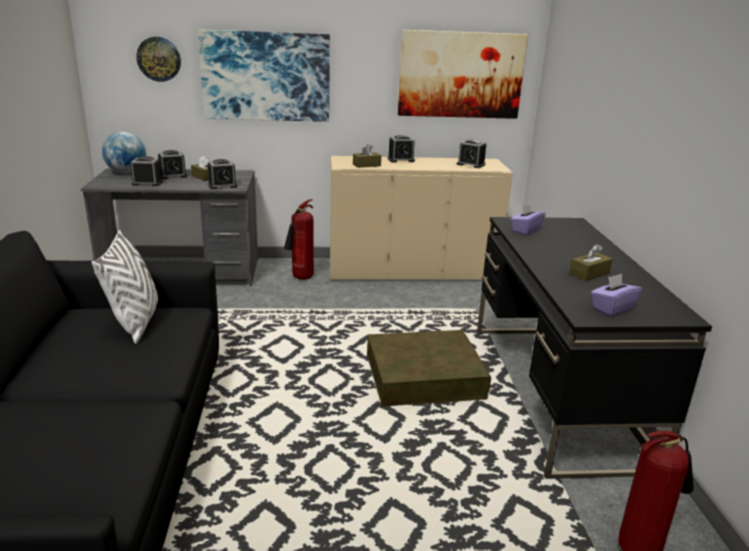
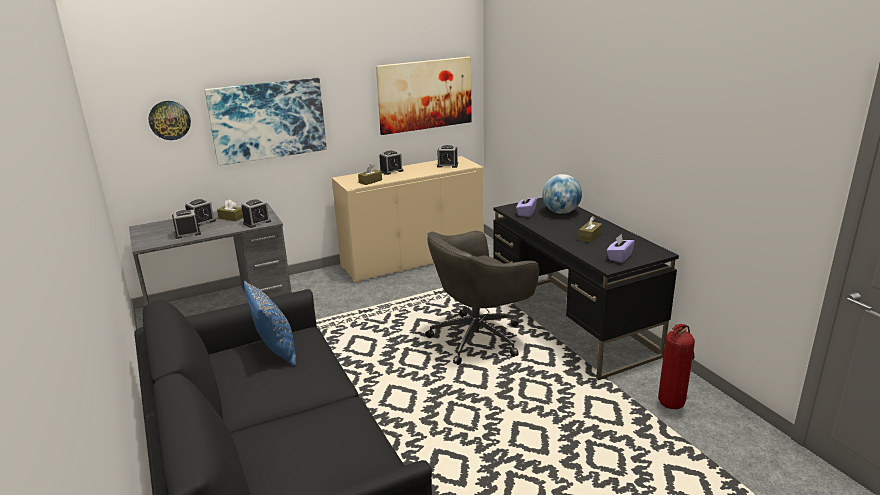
camera: 20 degrees left, 0 degrees up
(126, 173) = (155, 227): globe -> globe (561, 212)
(135, 322) = (276, 351): white pillow -> blue pillow
(301, 278) = (329, 287): fire extinguisher -> none
(424, 376) = (479, 337): brown storage box -> grey office chair

